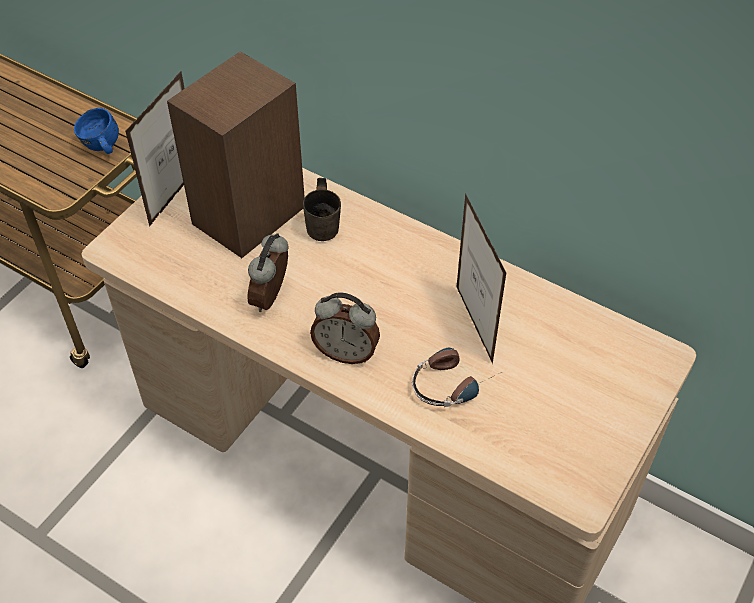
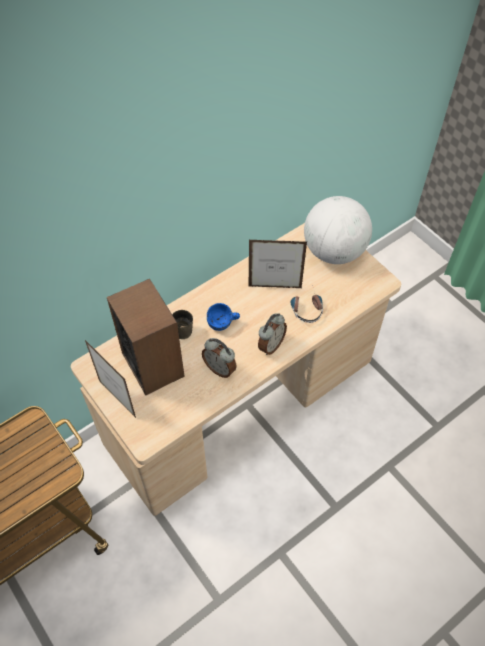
camera: 70 degrees left, 5 degrees up
(101, 148) = (38, 438): blue mug -> blue mug (223, 325)
(608, 393) = (334, 252): none -> globe

